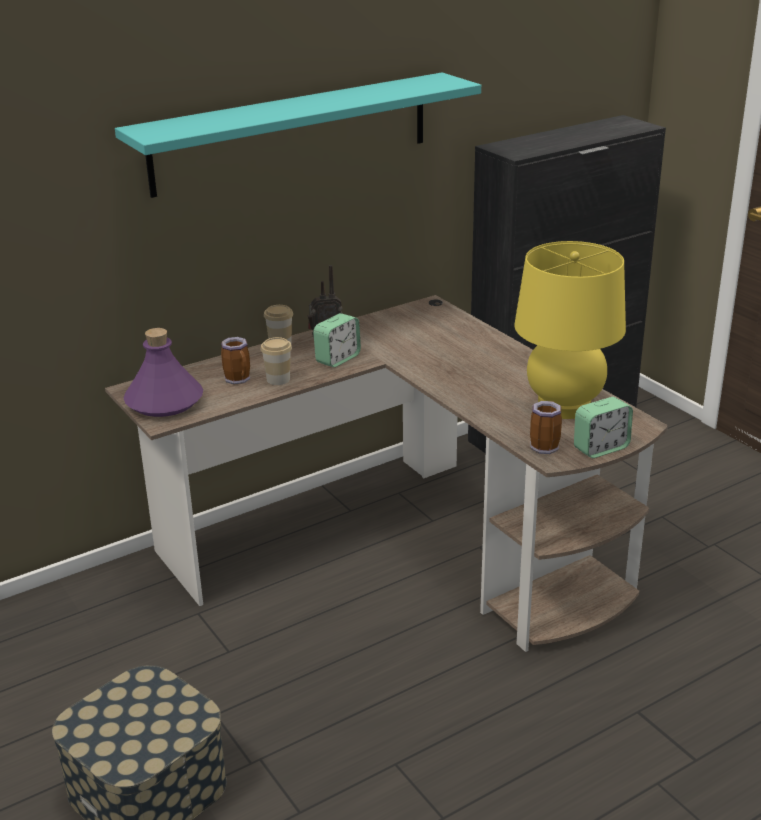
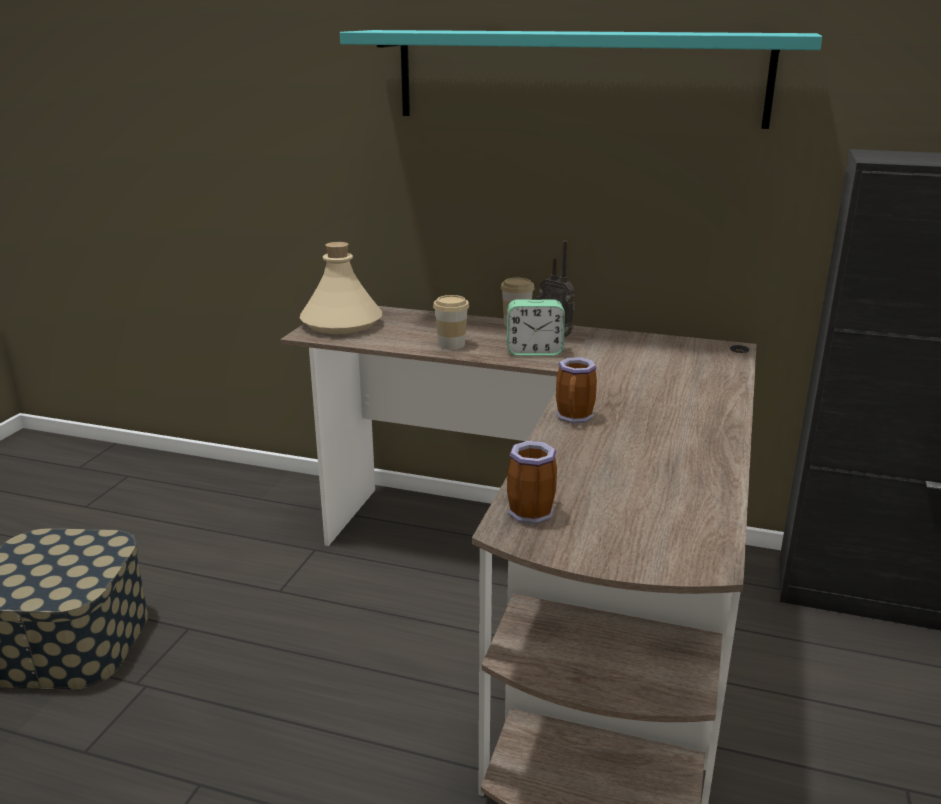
camera: 50 degrees right, 5 degrees down
(165, 401) = (342, 323): purple bottle -> beige bottle
(239, 379) = (425, 333): mug -> mug (575, 418)
(564, 406) = (653, 491): yellow table lamp -> none
(601, 448) = (590, 553): alarm clock -> none

